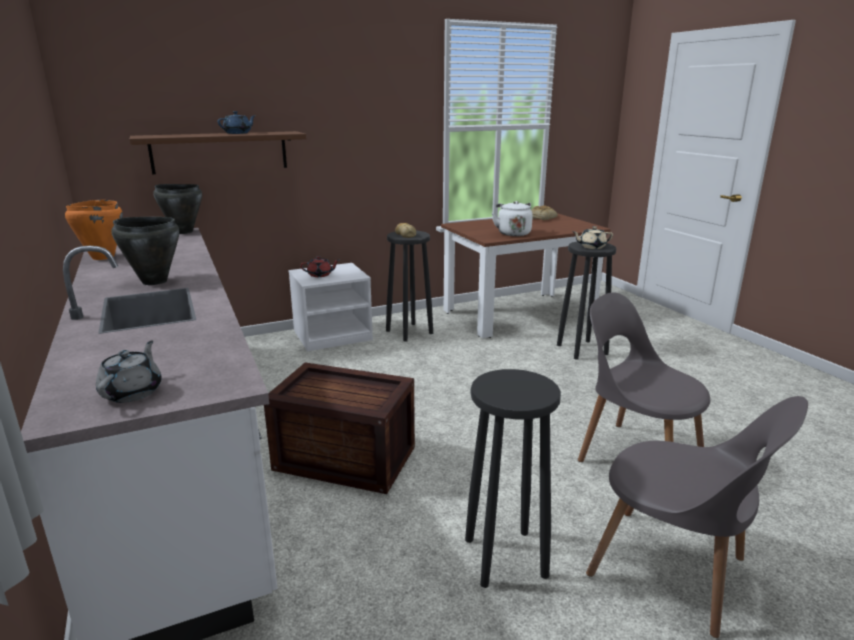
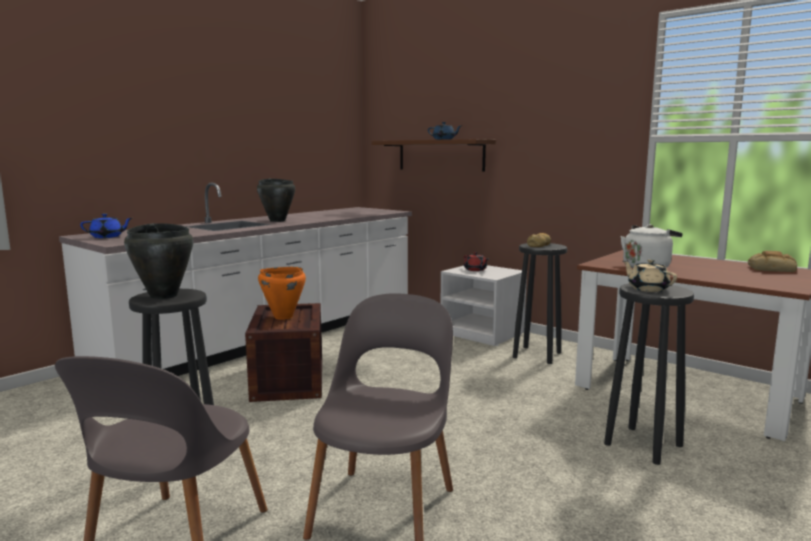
camera: 65 degrees right, 10 degrees down
(102, 257) = (316, 212): orange cooking pot -> orange cooking pot (283, 317)
(133, 392) = (107, 237): grey teapot -> blue teapot
(183, 232) = (394, 211): black cooking pot -> black cooking pot (164, 295)

